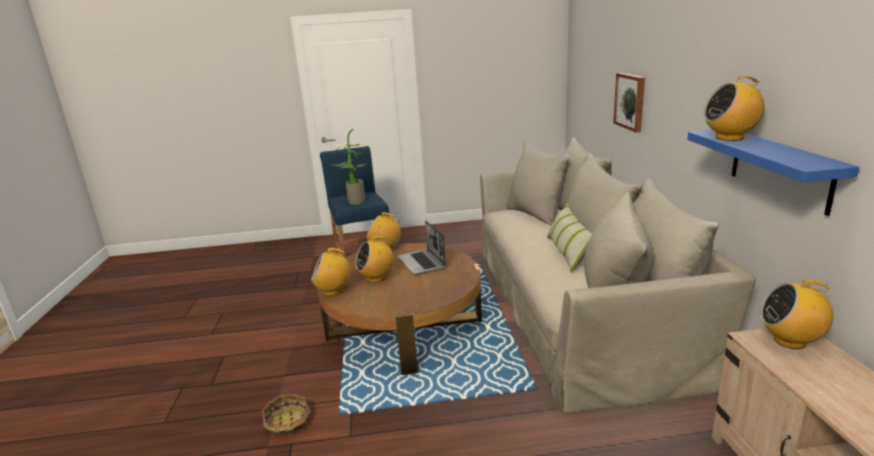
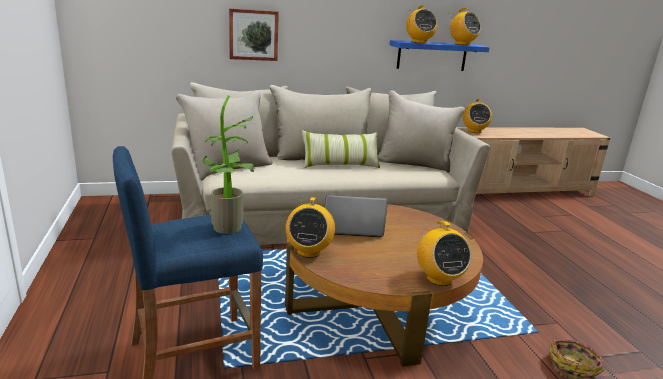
camera: 100 degrees left, 0 degrees up
(376, 278) = (396, 253): radio -> radio (462, 44)
(422, 263) = (351, 228): laptop -> laptop turned 150 degrees counterclockwise

